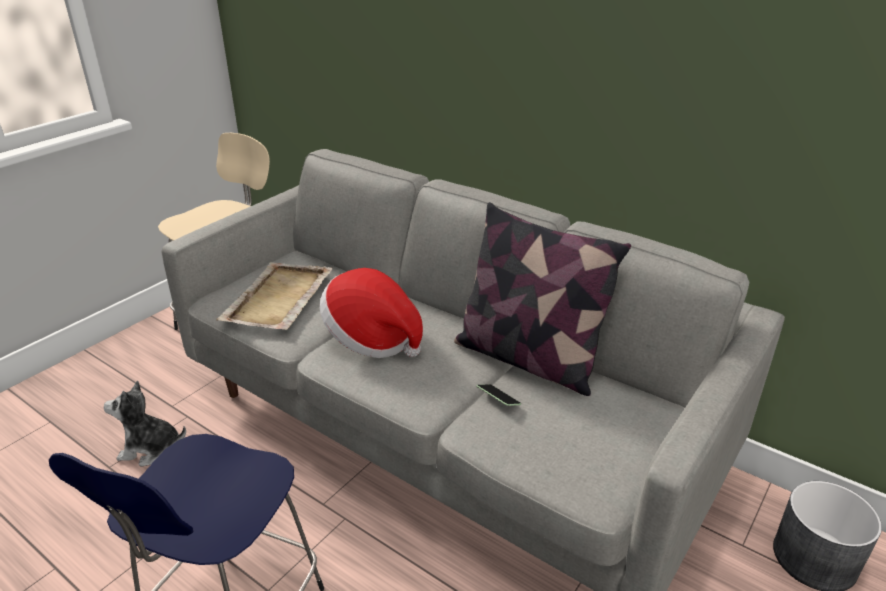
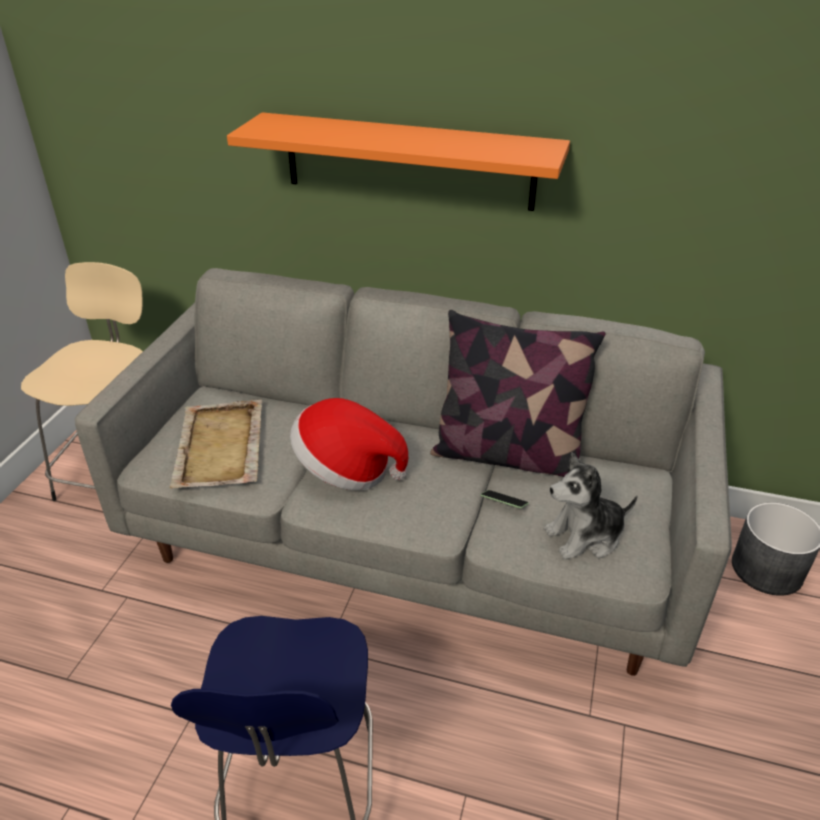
camera: 20 degrees left, 5 degrees up
(151, 449) = (105, 645): plush toy -> plush toy (585, 536)
(492, 65) = (408, 161): none -> orange shelf

